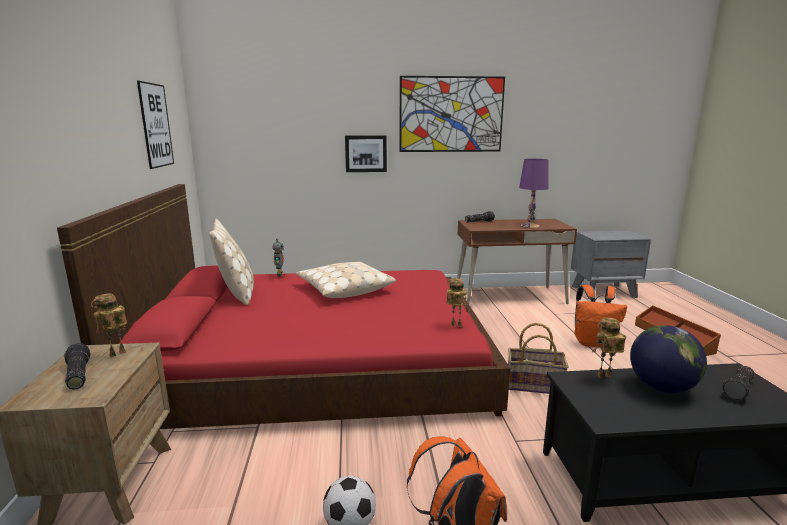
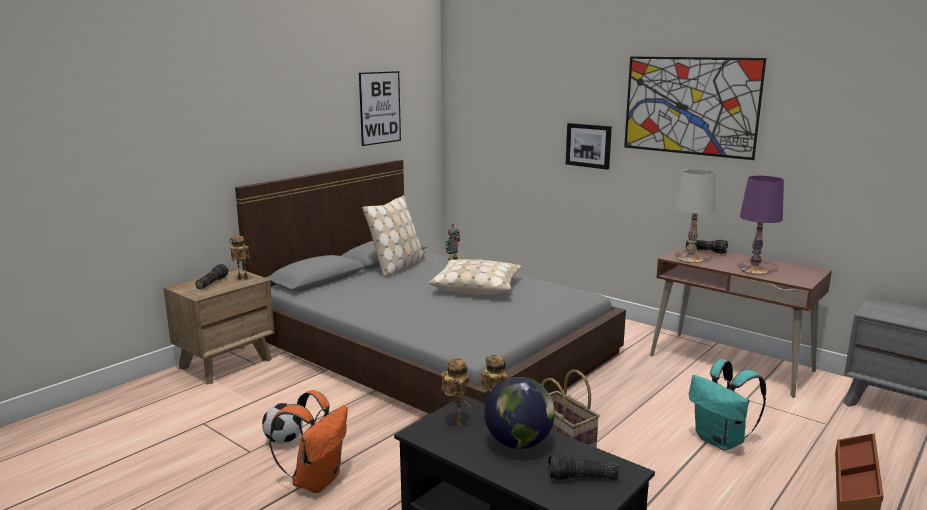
camera: 45 degrees right, 0 degrees up
(318, 359) = (432, 346): red bed -> grey bed
(454, 326) = (488, 342): toy robot -> toy robot (456, 421)
(486, 227) = (690, 259): none -> white table lamp
(593, 342) = (721, 441): orange backpack -> turquoise backpack

